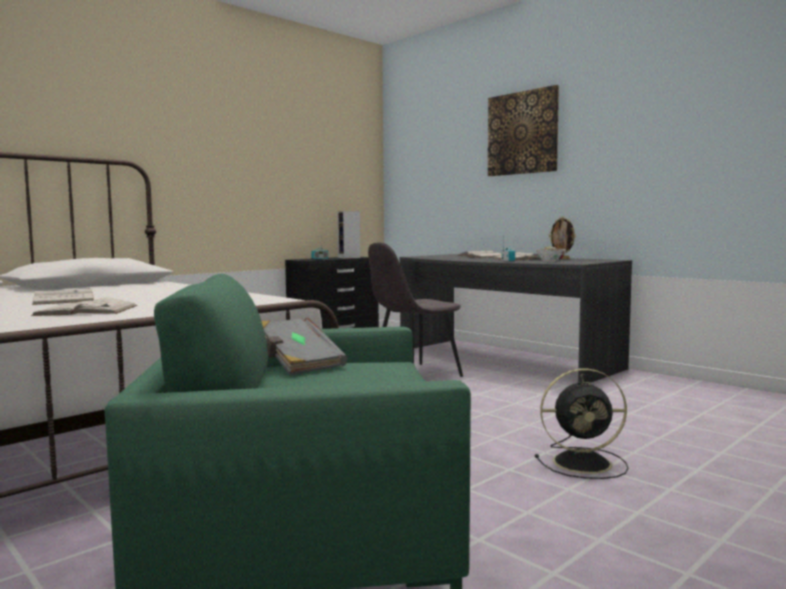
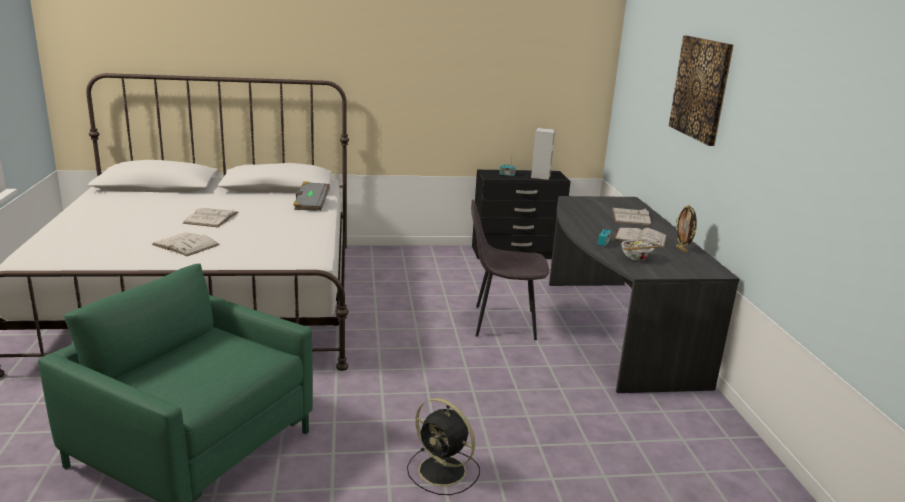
camera: 35 degrees right, 15 degrees up
(298, 364) = (221, 337): grey book -> grey book (311, 205)

